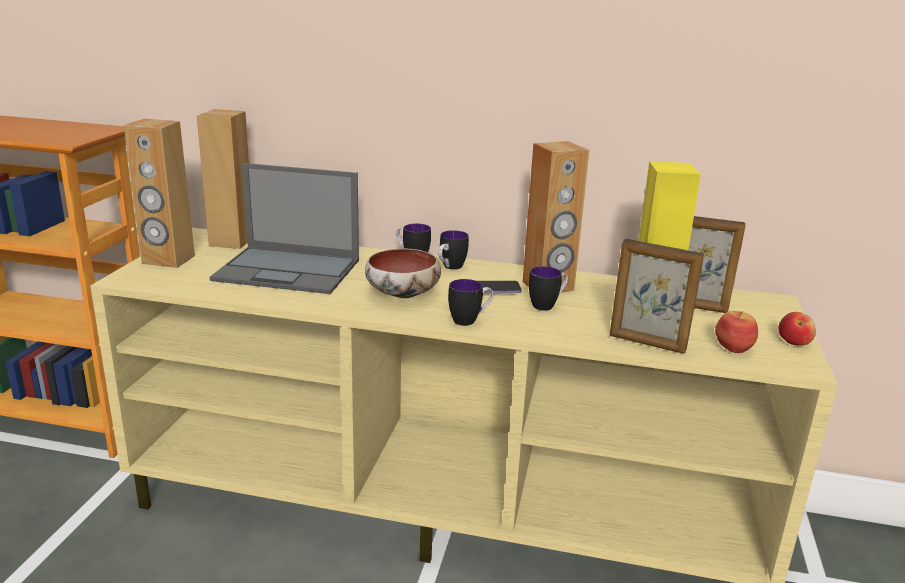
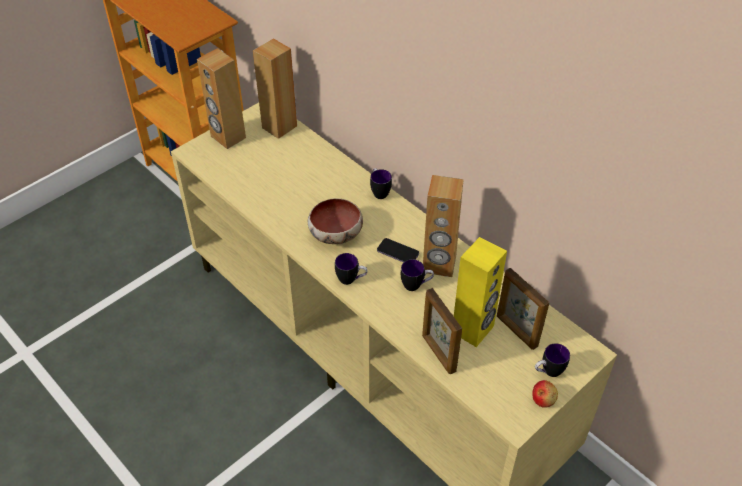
camera: 35 degrees right, 25 degrees up
(289, 270) = (289, 178): laptop -> none
(450, 268) = (393, 215): mug -> mug (548, 372)
(734, 347) = (492, 384): apple -> none

